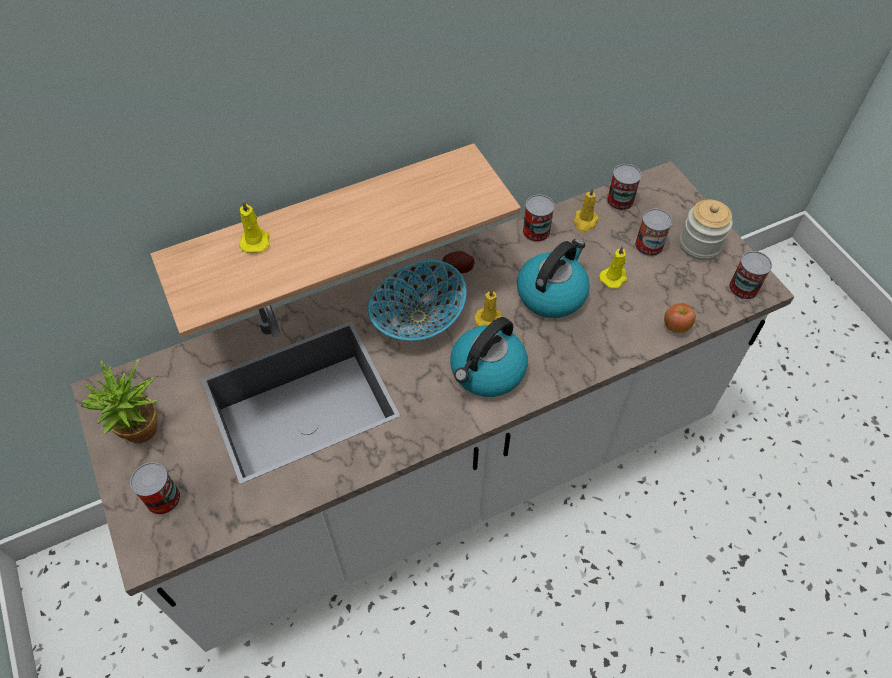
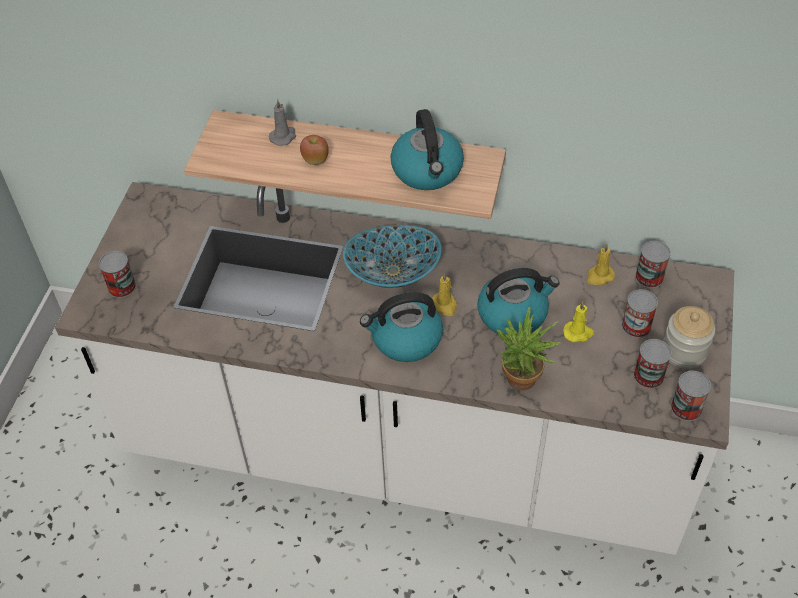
camera: 40 degrees right, 5 degrees down
(143, 435) = (145, 240): potted plant -> potted plant (520, 384)
(255, 240) = (283, 136): yellow candle -> grey candle
(428, 199) = (428, 171): none -> kettle
(458, 268) = (457, 254): potato -> none
(536, 231) = (549, 261): can -> can (648, 376)
(676, 326) = (591, 400): apple -> apple (315, 160)

